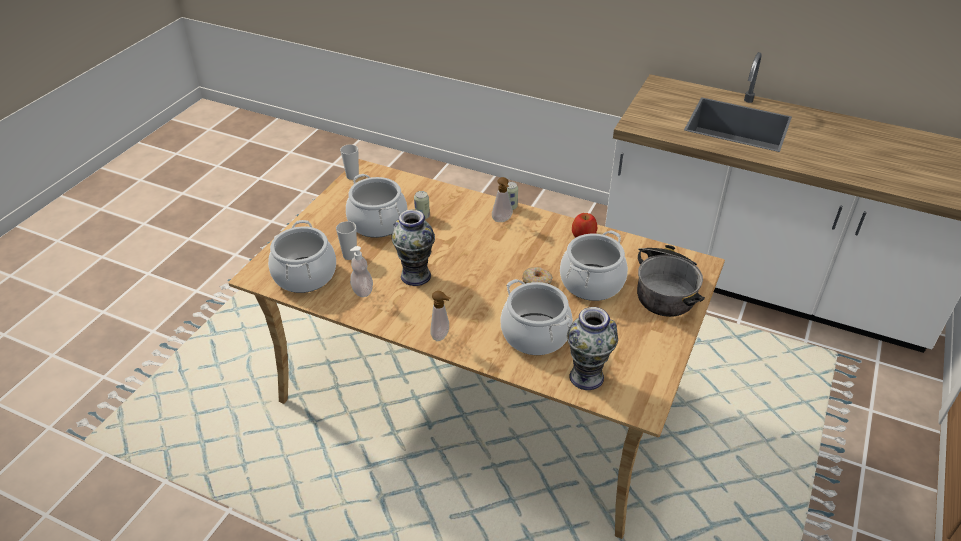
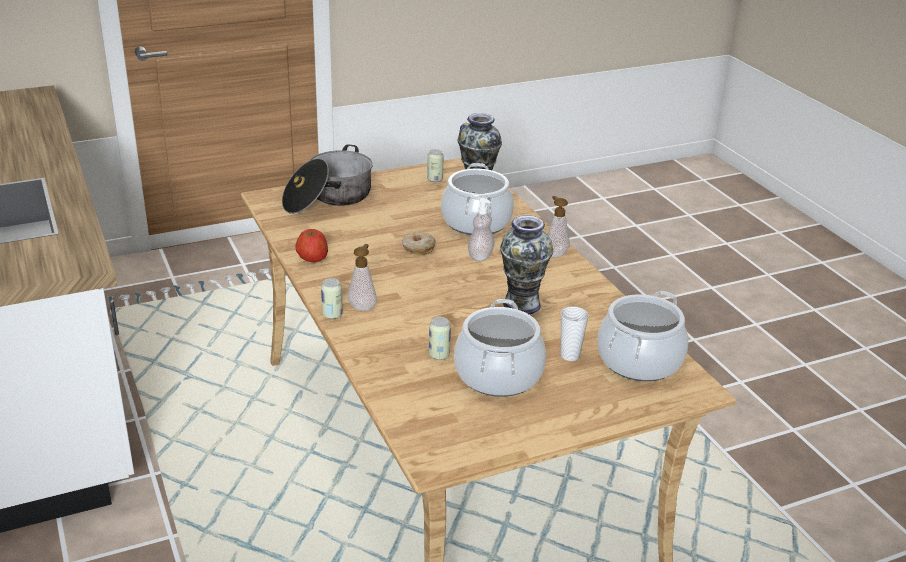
camera: 140 degrees left, 10 degrees down
(352, 176) = (458, 457): cup -> none
(362, 291) = (590, 317): soap dispenser -> soap dispenser (480, 256)
(592, 283) = (374, 227): cooking pot -> none
(635, 366) = (434, 179): none -> can

